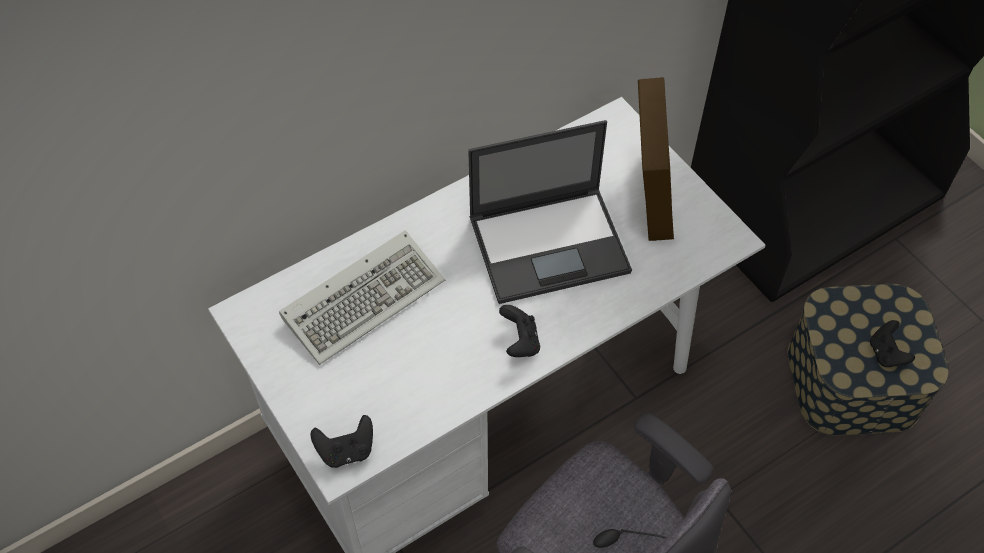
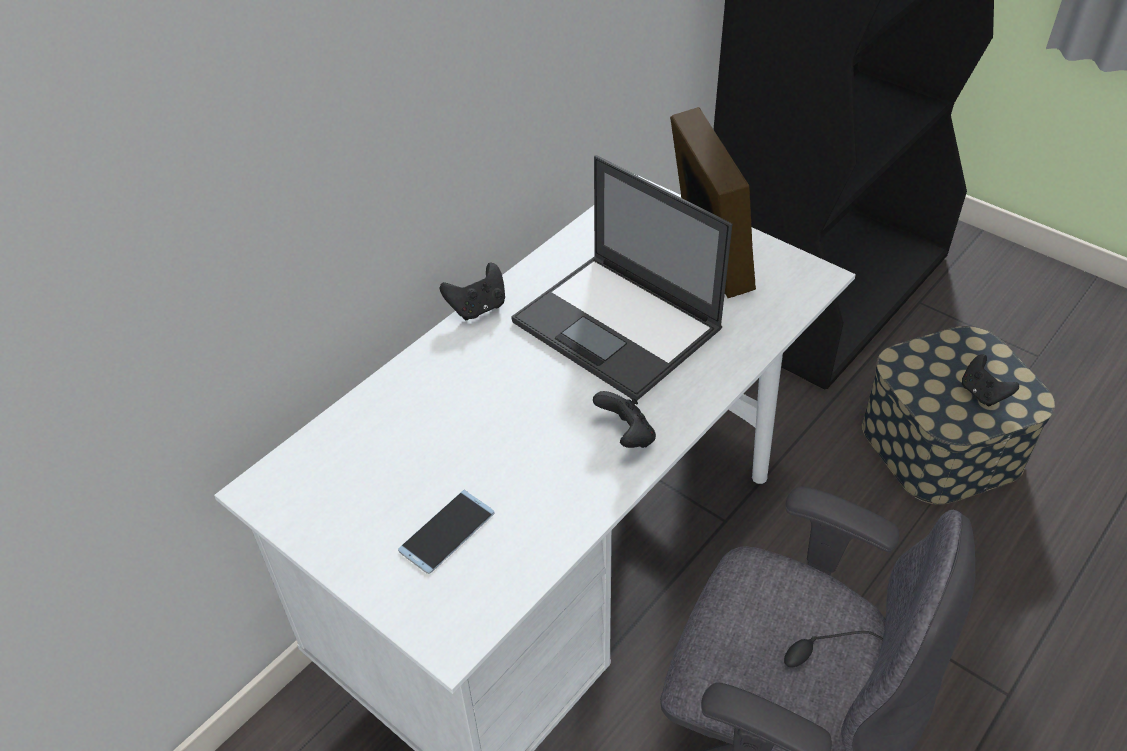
camera: 15 degrees left, 10 degrees down
(346, 451) = (454, 617): black game controller -> black game controller (478, 308)
(362, 384) = (447, 532): none -> phone
(365, 297) = (417, 433): keyboard -> none
(551, 244) = (619, 326): laptop -> laptop turned 75 degrees clockwise

